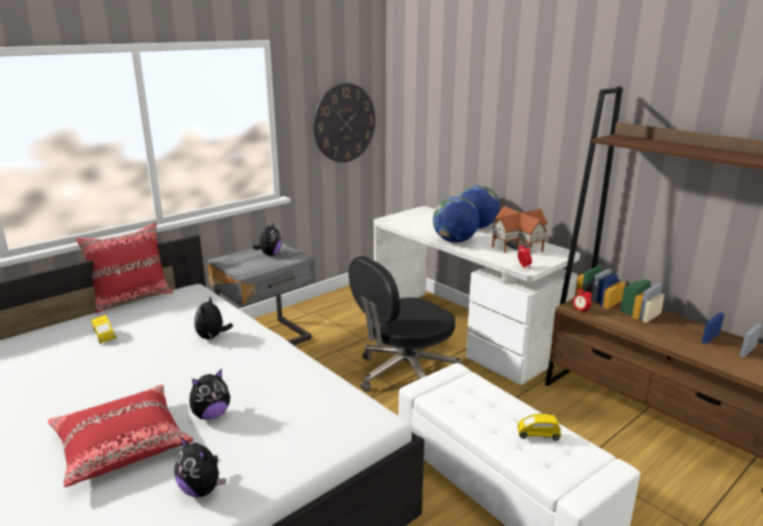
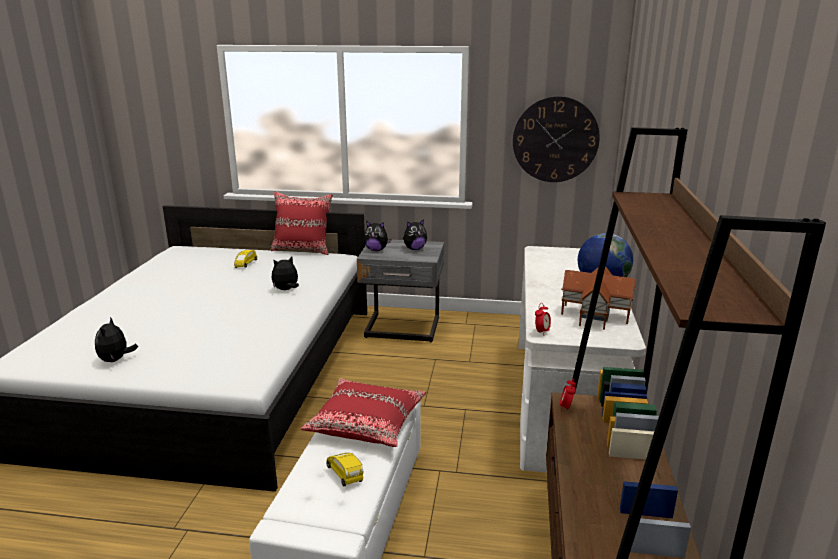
camera: 50 degrees right, 0 degrees up
(122, 444) = (140, 321): red pillow -> red pillow (366, 423)
(211, 415) = (193, 329): plush toy -> plush toy (376, 250)
(404, 373) = (448, 402): black office chair -> none
(454, 241) = (544, 287): globe -> none

